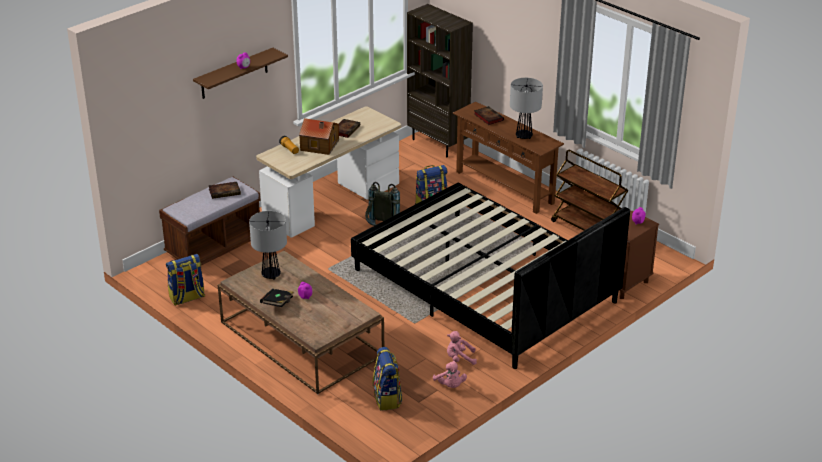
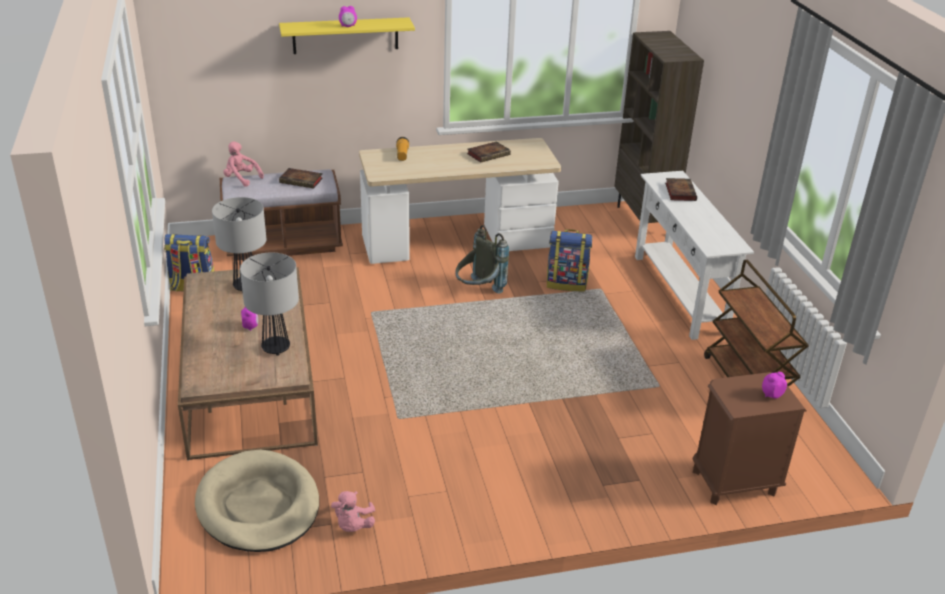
camera: 30 degrees right, 0 degrees up
(234, 73) = (345, 35): brown shelf -> yellow shelf
(278, 304) = (211, 322): black book -> none
(320, 145) = (440, 161): toy house -> none
(387, 398) = (258, 506): backpack -> beige dog bed
(459, 359) = (404, 492): pink plush toy -> pink plush toy (241, 179)
(483, 286) = (533, 407): black bed -> none
(505, 187) = (679, 294): brown console table -> white console table
(523, 136) = (705, 227): table lamp -> table lamp (275, 348)

